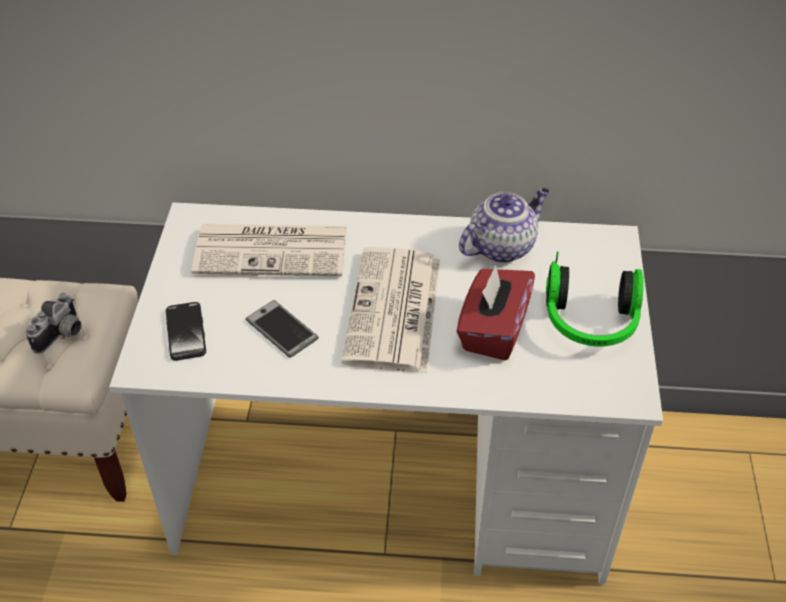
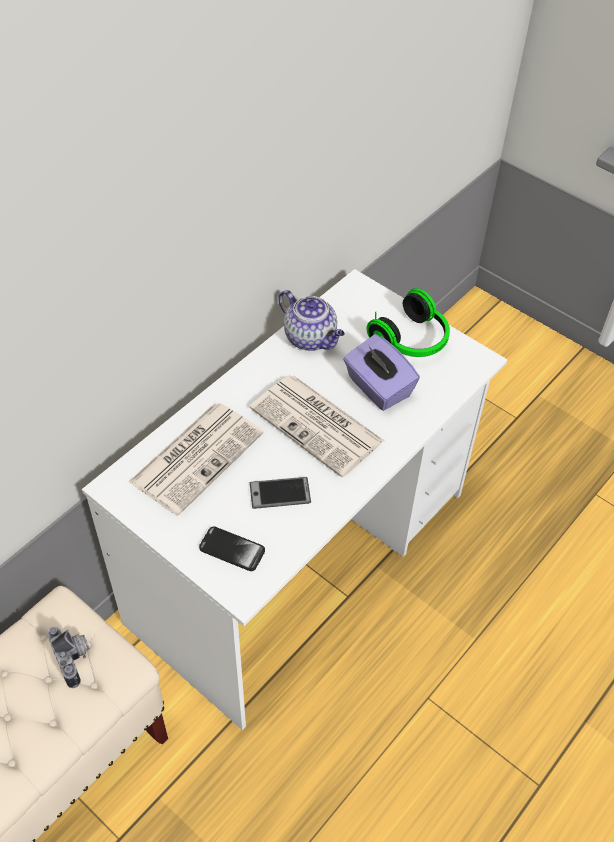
camera: 55 degrees left, 5 degrees up
(493, 330) = (378, 388): red tissue box -> purple tissue box
(502, 246) = (311, 338): teapot -> teapot turned 135 degrees clockwise

